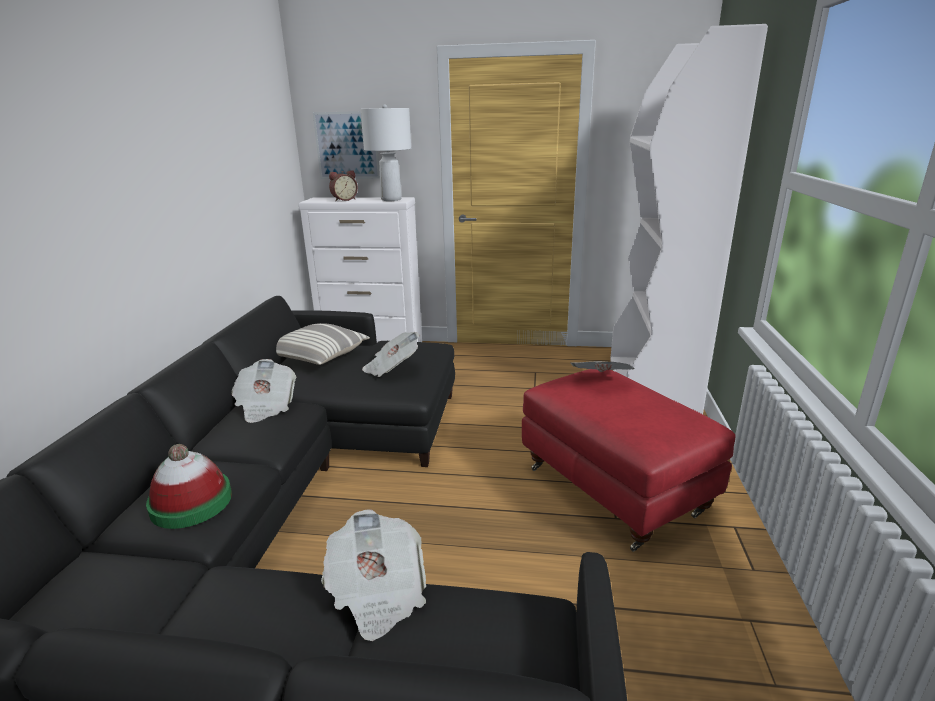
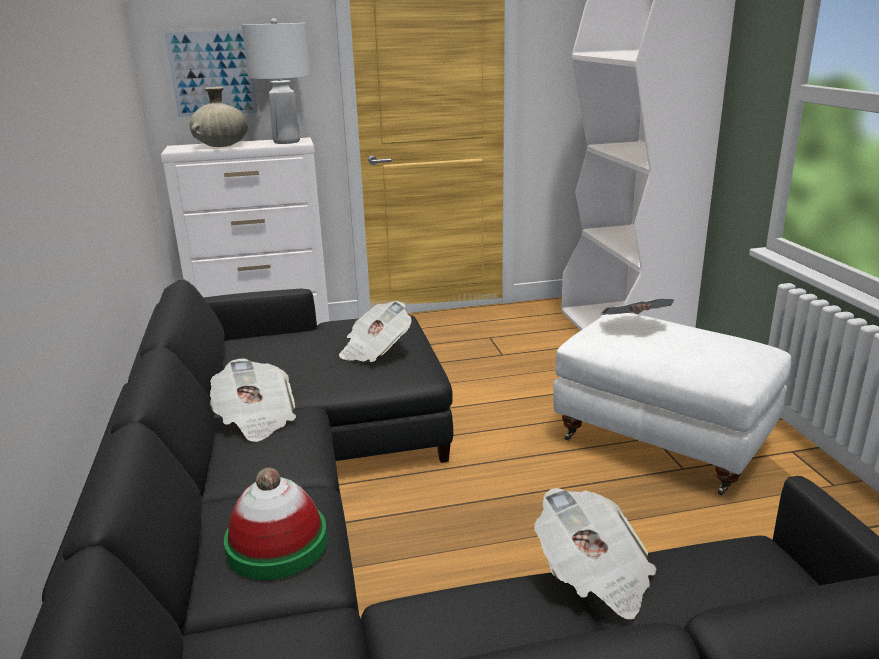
camera: 20 degrees left, 0 degrees up
(318, 357) = (265, 353): pillow -> none
(344, 200) = (221, 146): alarm clock -> beige vase
(614, 491) = (663, 443): red ottoman -> white ottoman

